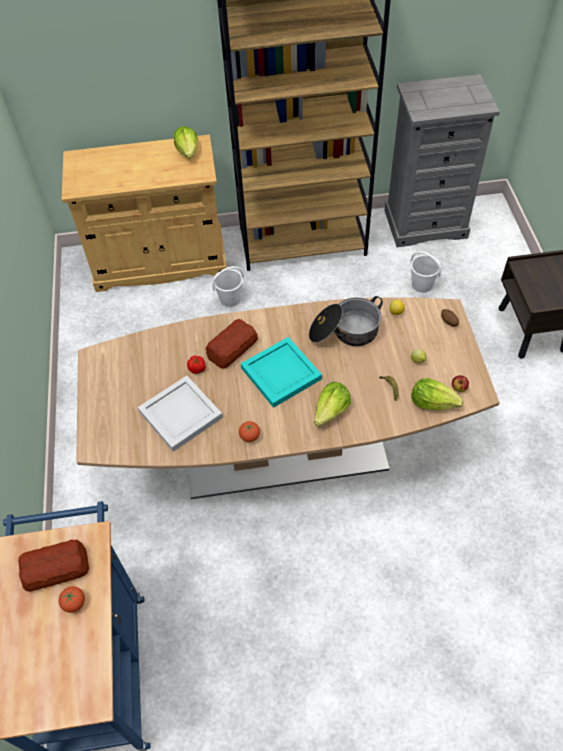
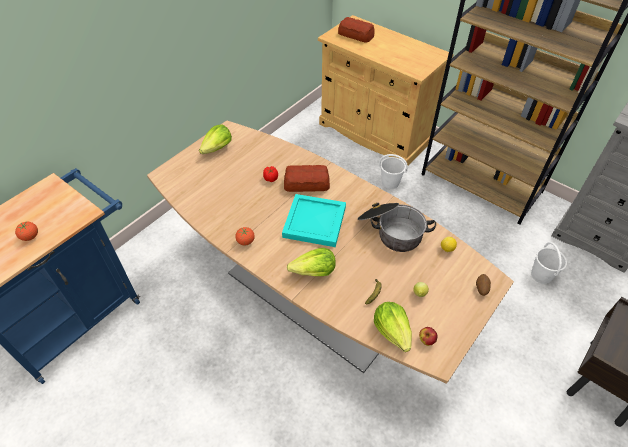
camera: 45 degrees right, 5 degrees down
(56, 569) = (49, 212): bread -> bread (356, 35)
(182, 415) = (228, 196): white tray -> none
(188, 151) = (425, 55): lettuce -> lettuce (217, 148)

